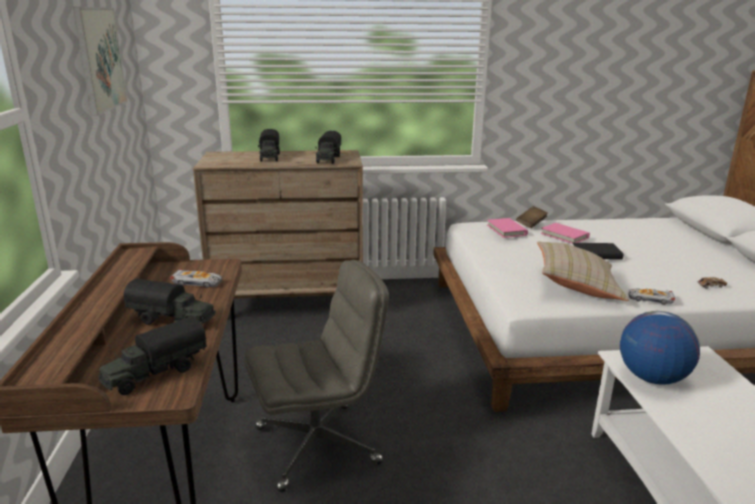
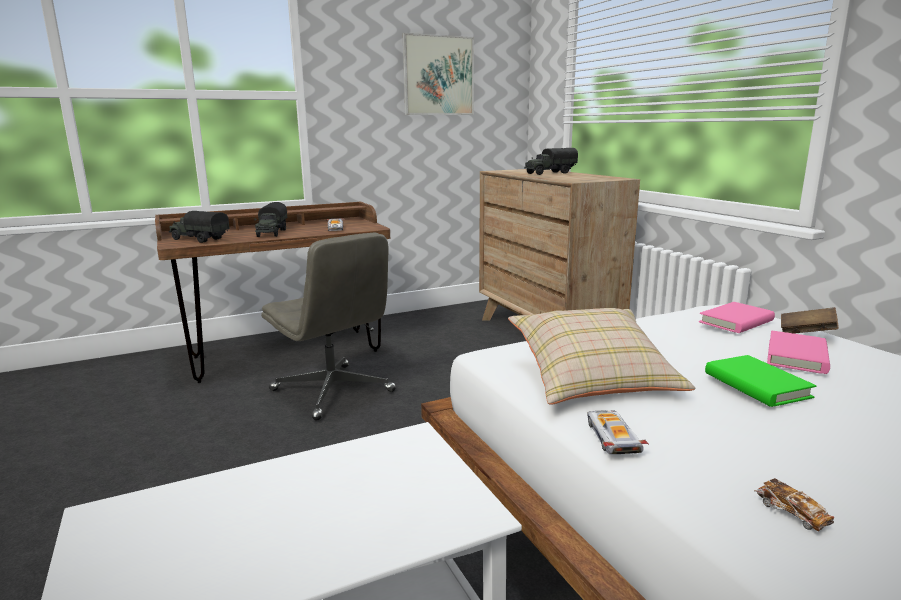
camera: 70 degrees right, 5 degrees down
(328, 159) = (576, 178): toy truck -> none
(596, 254) = (756, 385): black book -> green book
(652, 378) = (367, 461): globe -> none

